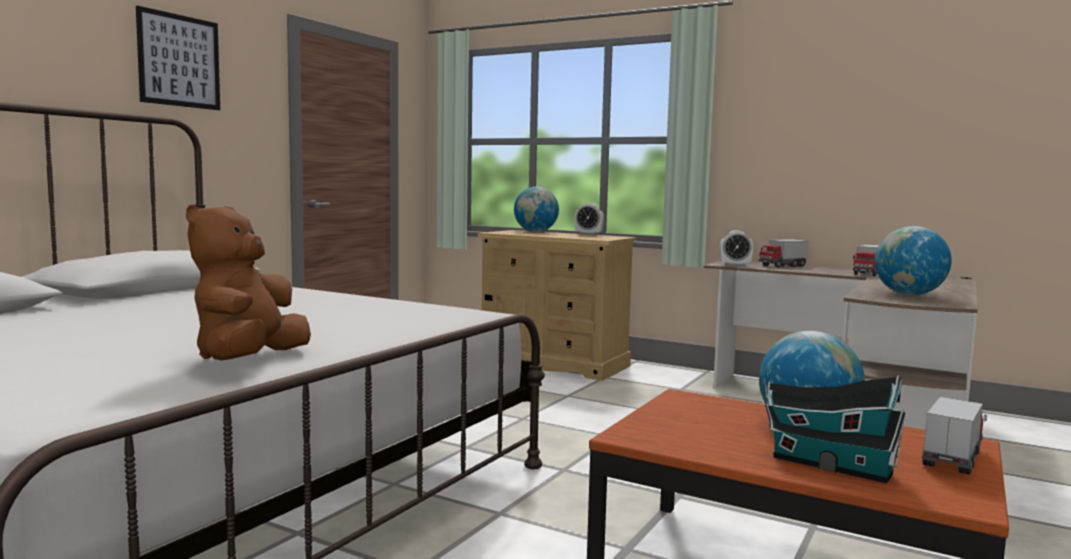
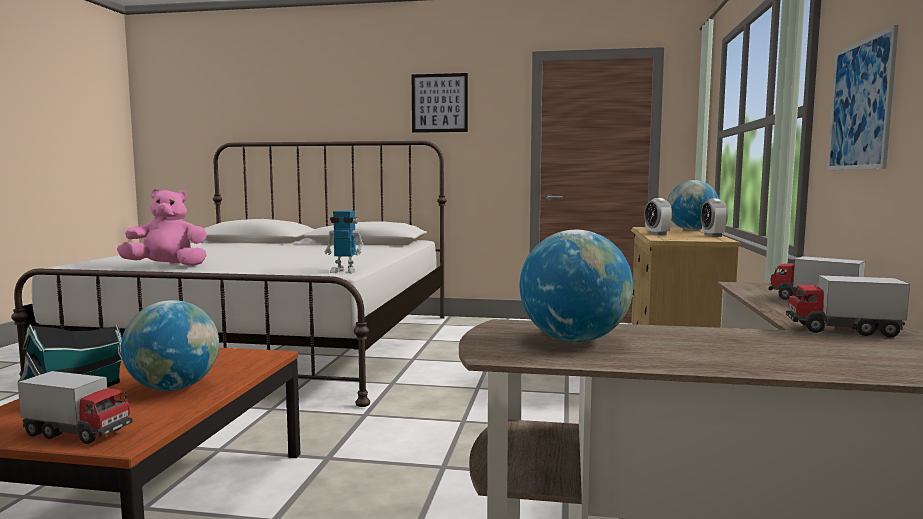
camera: 70 degrees right, 0 degrees up
(249, 361) = (167, 266): brown plush toy -> pink plush toy
(468, 310) = (344, 271): none -> toy robot
(735, 265) = (746, 288): alarm clock -> alarm clock (657, 234)
(771, 146) = (860, 105): none -> picture

